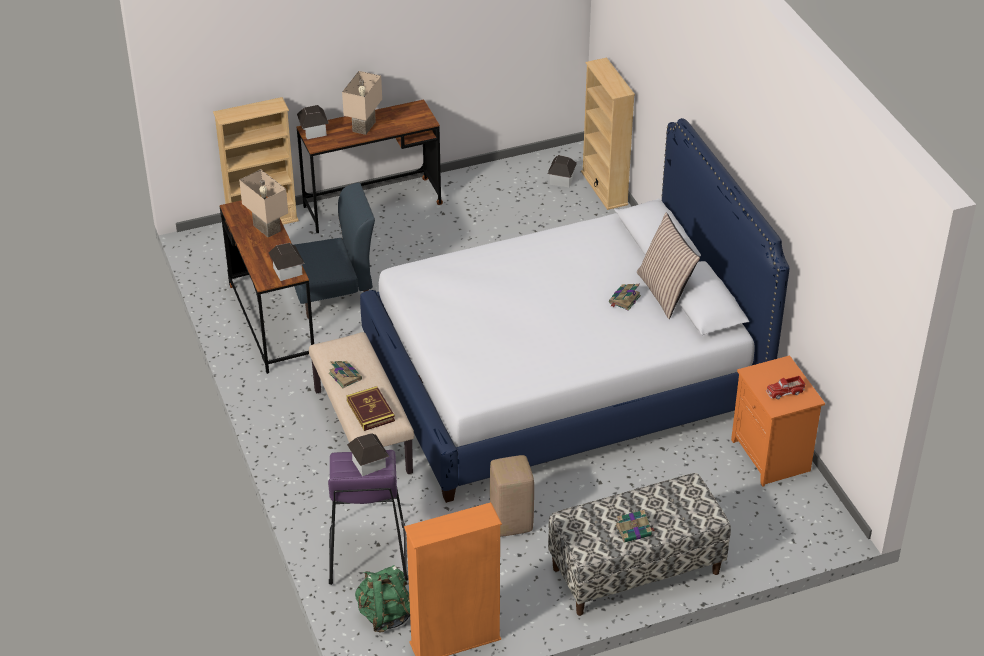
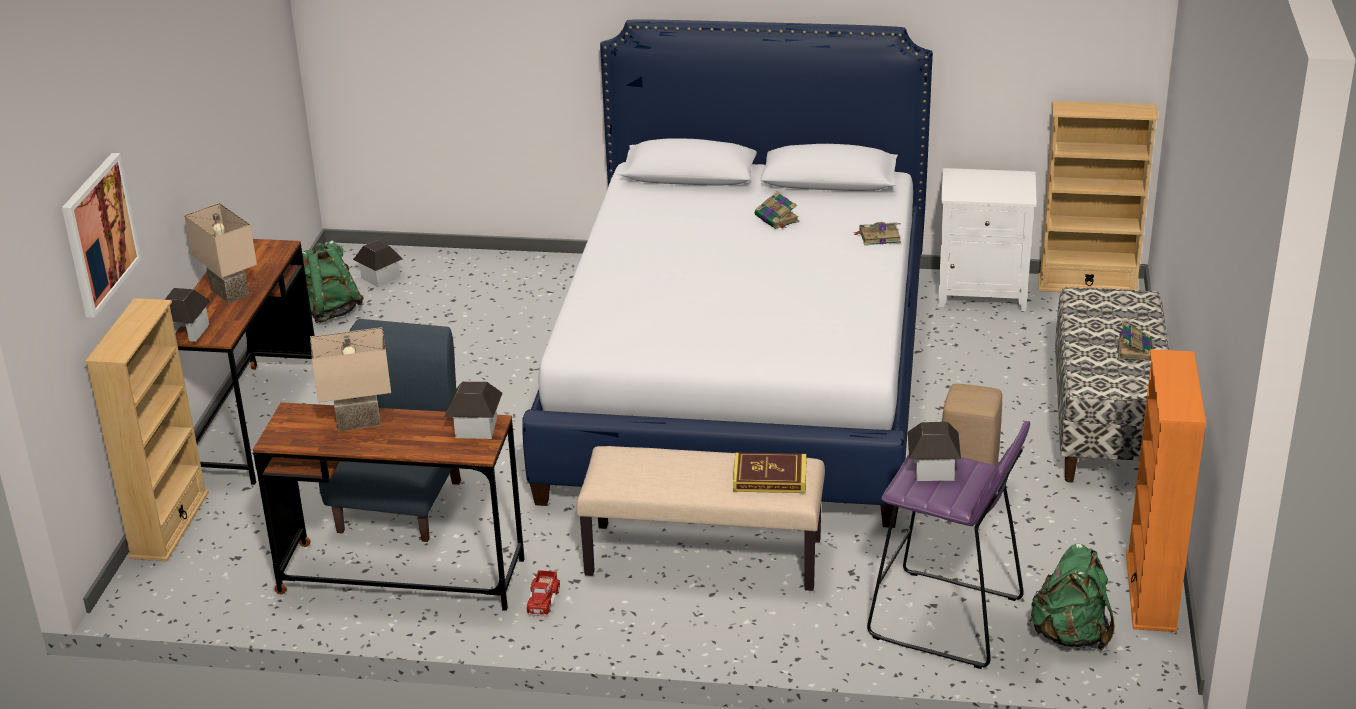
camera: 60 degrees left, 10 degrees down
(257, 54) = (99, 234): none -> picture
(344, 376) = (679, 480): book -> book (878, 237)
(506, 178) = (328, 312): none -> green backpack
(604, 188) = (431, 255): beige bookcase -> beige bookcase (1087, 285)
(665, 292) = (788, 193): pillow -> none
(772, 456) = (983, 291): orange nightstand -> white nightstand
(785, 391) = (1000, 185): toy truck -> toy truck (543, 600)

